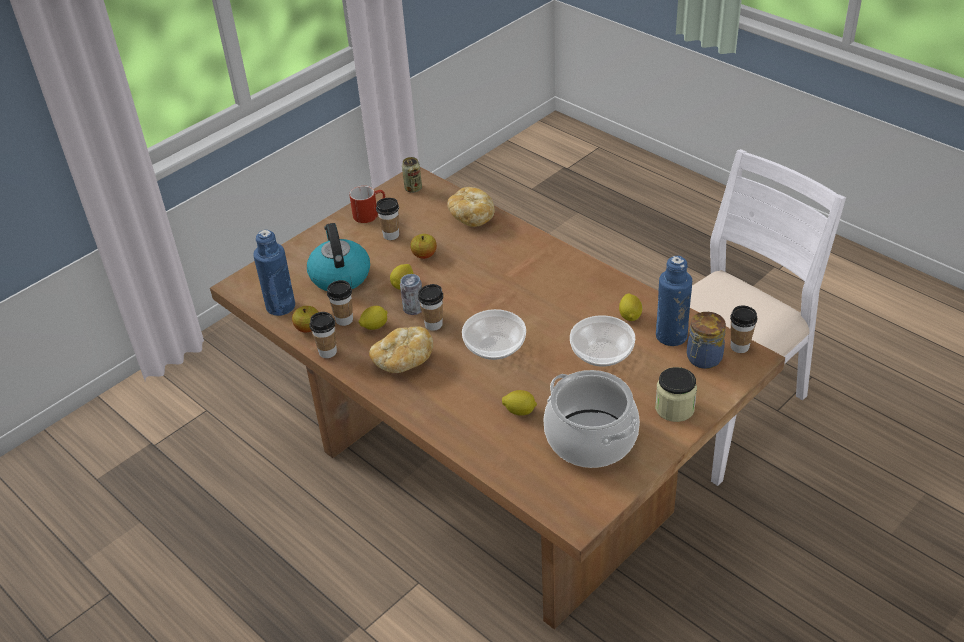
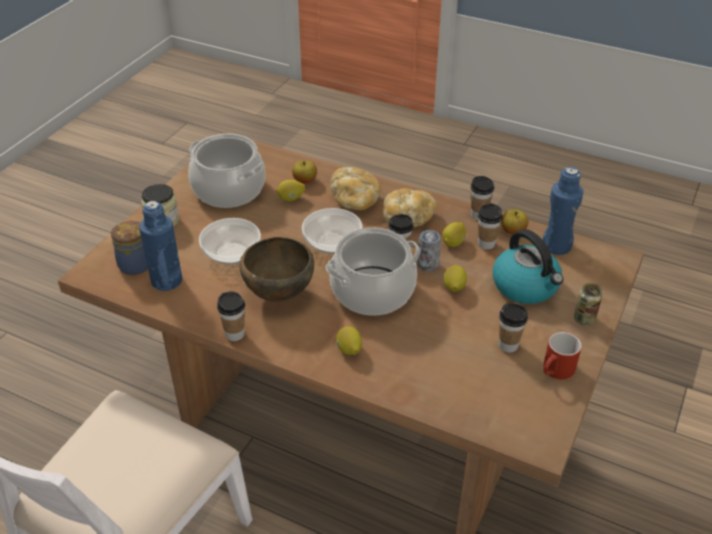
camera: 160 degrees right, 0 degrees up
(413, 188) = (530, 424): can -> can (584, 319)
(424, 255) = (453, 326): apple -> apple (305, 180)
(472, 216) = (427, 391): bread -> bread (355, 200)
(477, 294) = (372, 290): none -> cooking pot
(564, 304) = (278, 295): none -> brown bowl
(630, 316) = (209, 294): lemon -> lemon (349, 350)
(739, 347) = (100, 281): cup -> cup (235, 334)

